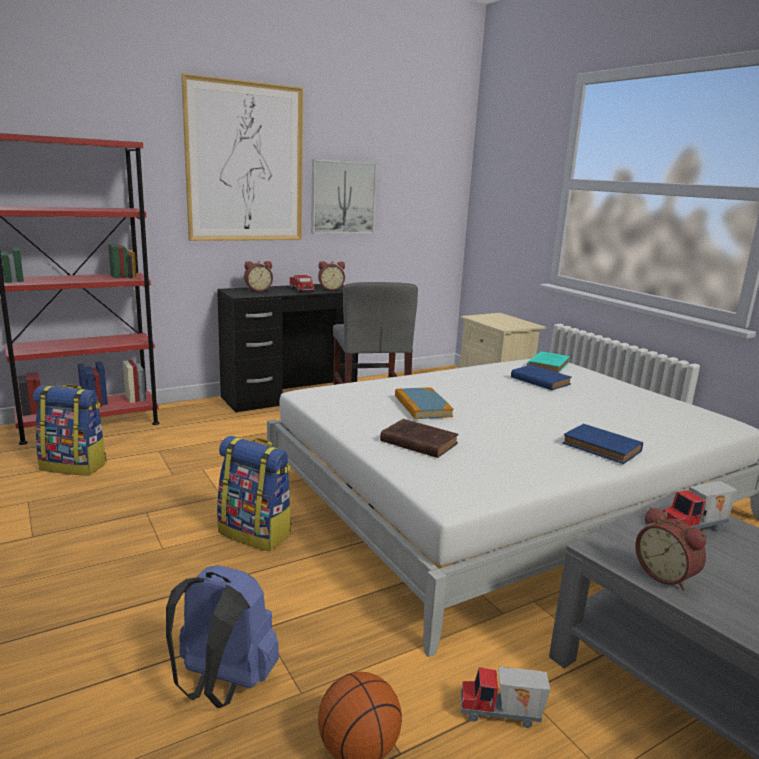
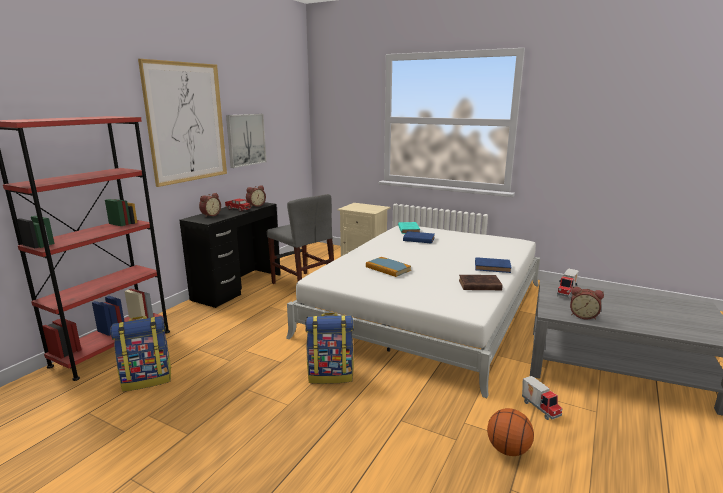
camera: 30 degrees left, 0 degrees up
(222, 685) = (417, 455): blue backpack -> none
(417, 442) = (415, 289): brown book -> brown book (478, 285)
(501, 716) = (540, 408): toy truck -> toy truck turned 90 degrees counterclockwise

